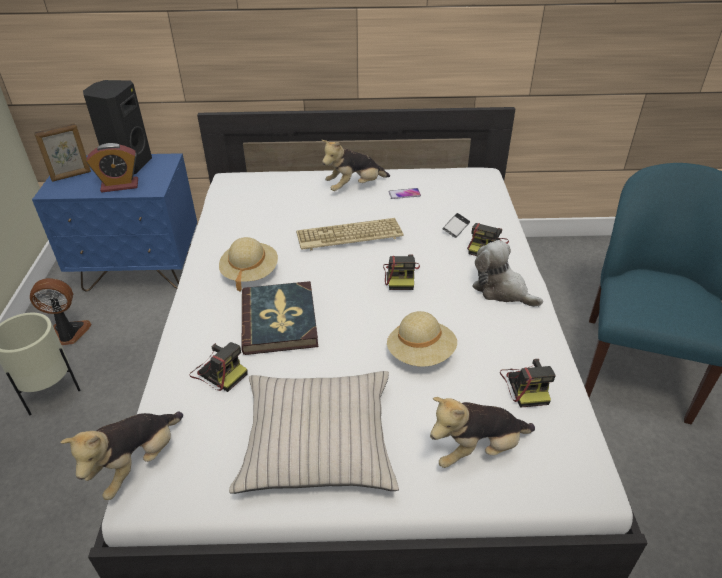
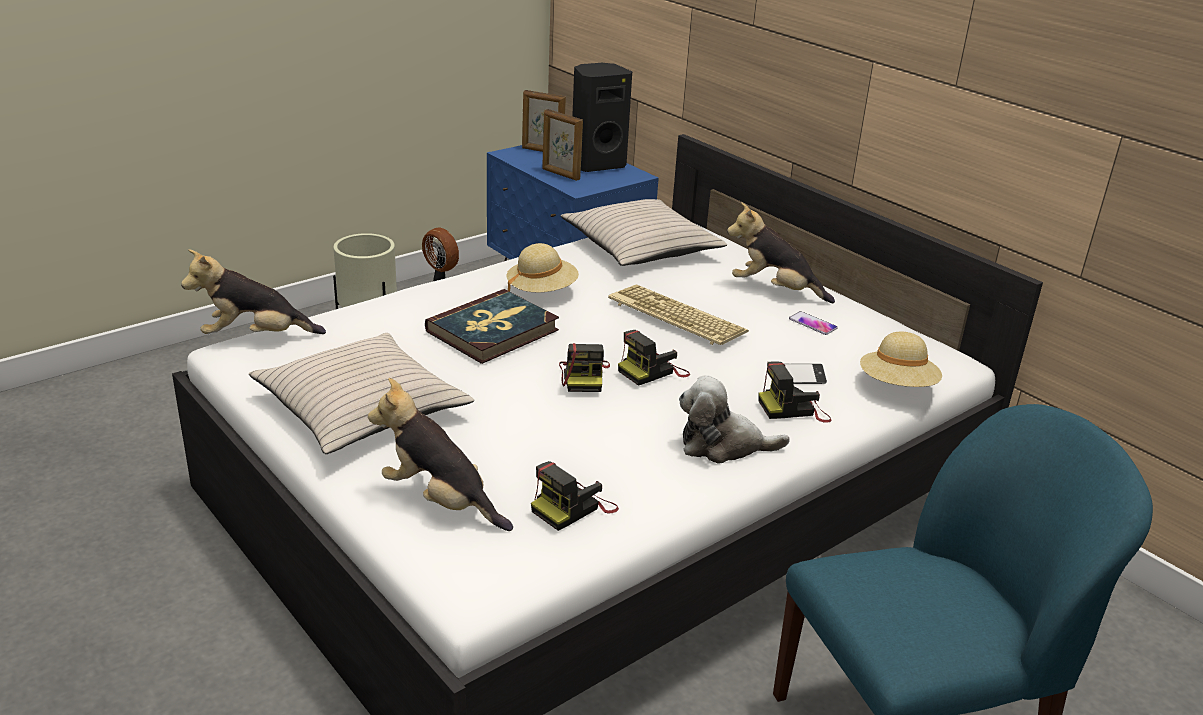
camera: 50 degrees right, 10 degrees down
(120, 185) = (560, 174): alarm clock -> picture frame
(219, 371) = (391, 328): camera -> camera (584, 376)
(245, 206) = (640, 247): none -> beige pillow
(421, 354) = (542, 425): beige hat -> beige hat (897, 386)
(502, 290) = (723, 445): plush toy -> plush toy turned 90 degrees counterclockwise

